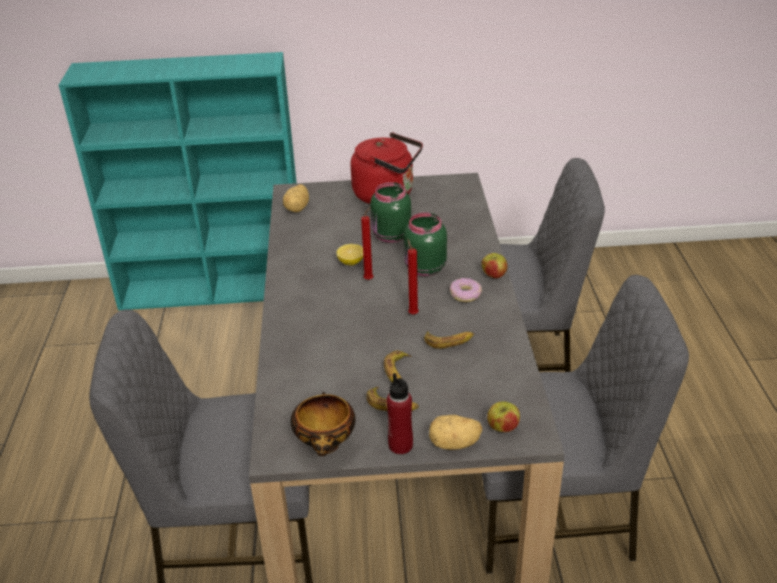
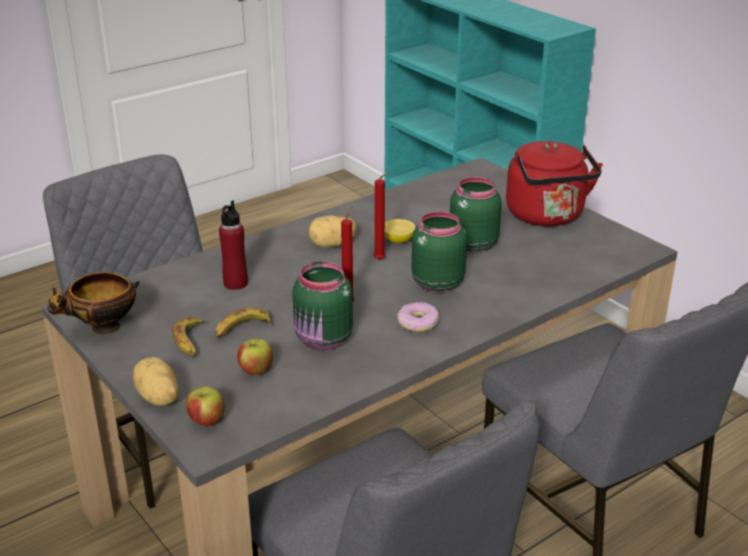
camera: 55 degrees right, 5 degrees down
(298, 208) = (456, 183): potato -> potato (332, 245)
(400, 445) = (133, 367): red bottle -> red bottle (235, 283)
(449, 341) = (323, 340): banana -> green jar
(494, 275) = (475, 329): apple -> apple (256, 370)

